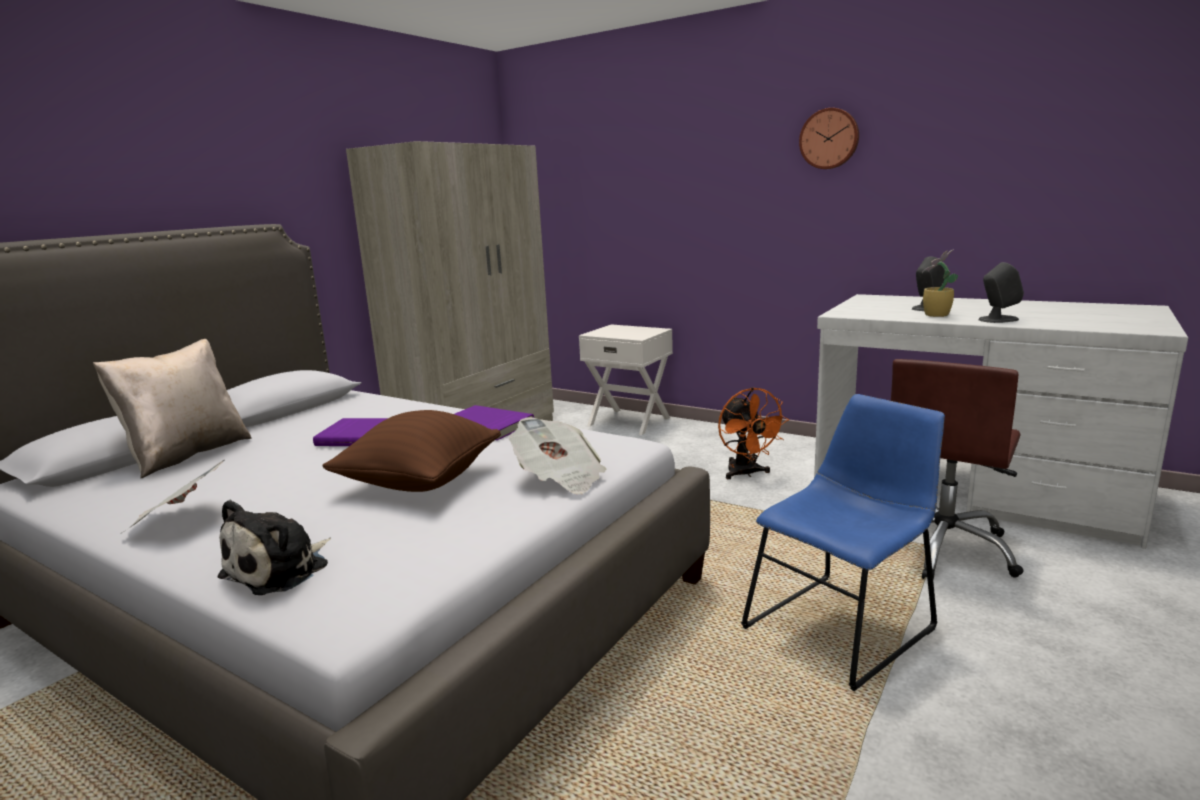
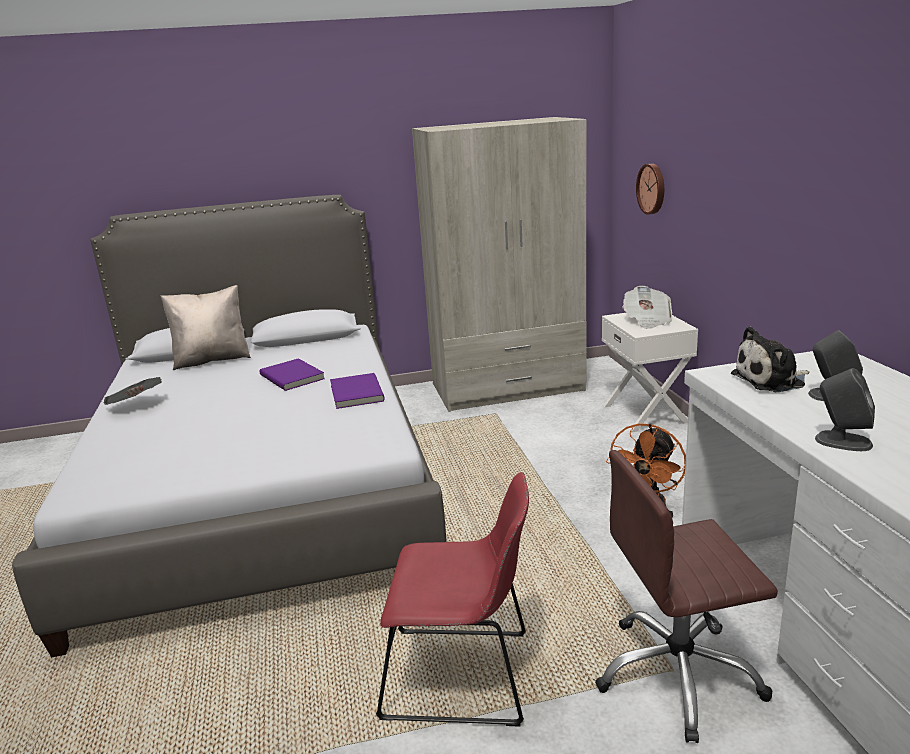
camera: 45 degrees right, 5 degrees up
(281, 569) = (106, 455): plush toy -> plush toy (771, 380)
(420, 482) = (244, 425): brown pillow -> none
(559, 478) = (297, 455): newspaper -> newspaper (647, 321)
(829, 139) = (842, 140): wall clock -> wall clock (652, 188)
(843, 625) = (464, 676): blue chair -> red chair
(935, 315) = (800, 409): potted plant -> none

